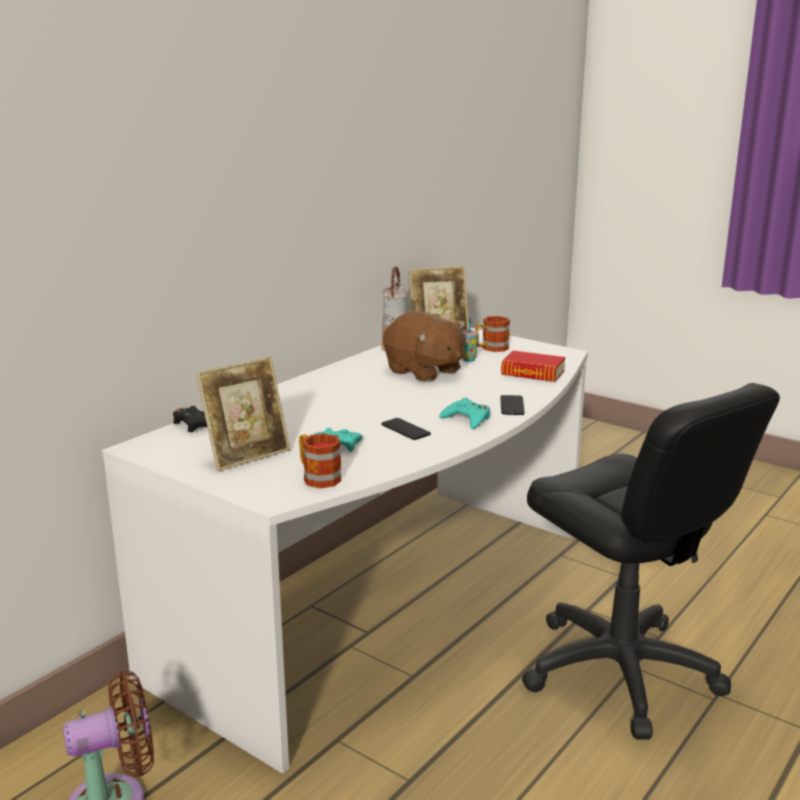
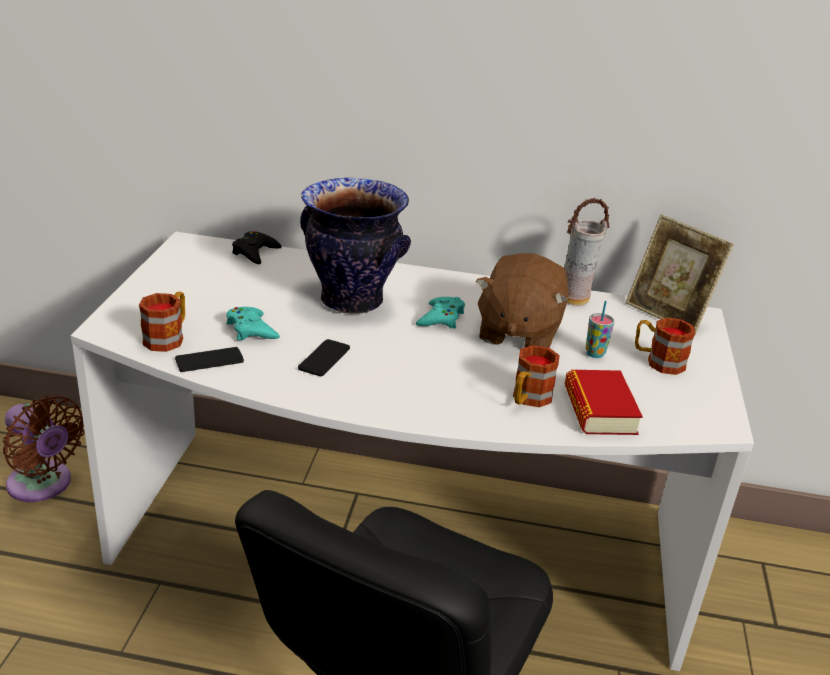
camera: 60 degrees right, 10 degrees up
(247, 456) = (198, 292): picture frame -> none
(326, 407) = (352, 301): none -> vase
(467, 419) = (387, 391): turquoise game controller -> turquoise game controller (441, 318)
(507, 386) = (528, 399): none -> mug
(512, 406) = (460, 415): phone -> phone (209, 360)

